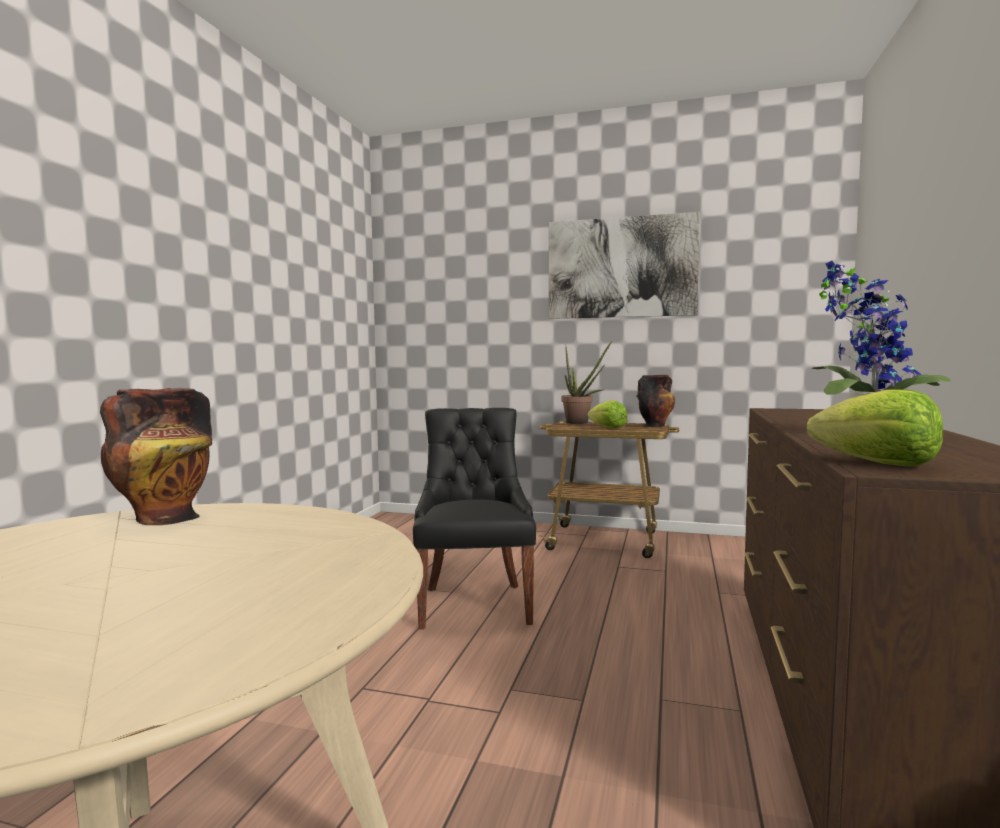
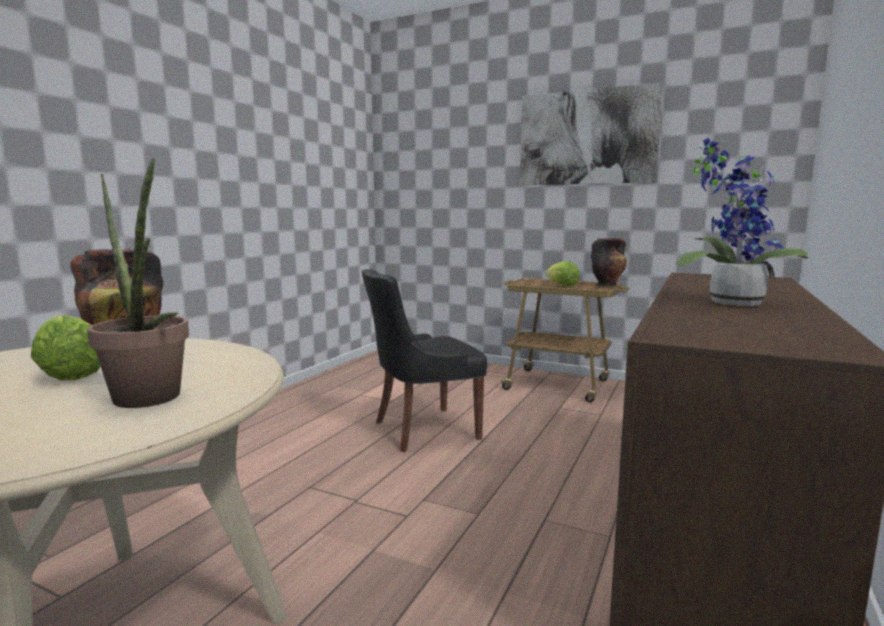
camera: 10 degrees right, 5 degrees up
(474, 604) = (423, 430): black chair -> black chair turned 120 degrees counterclockwise
(581, 423) = (542, 280): potted plant -> potted plant (150, 401)
(878, 463) = (681, 331): lettuce -> lettuce (69, 375)

